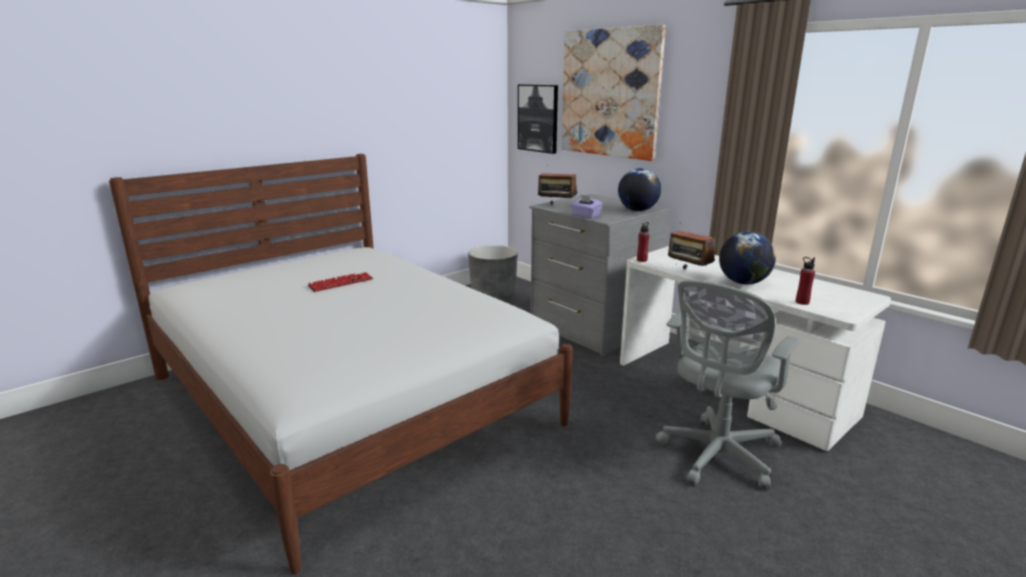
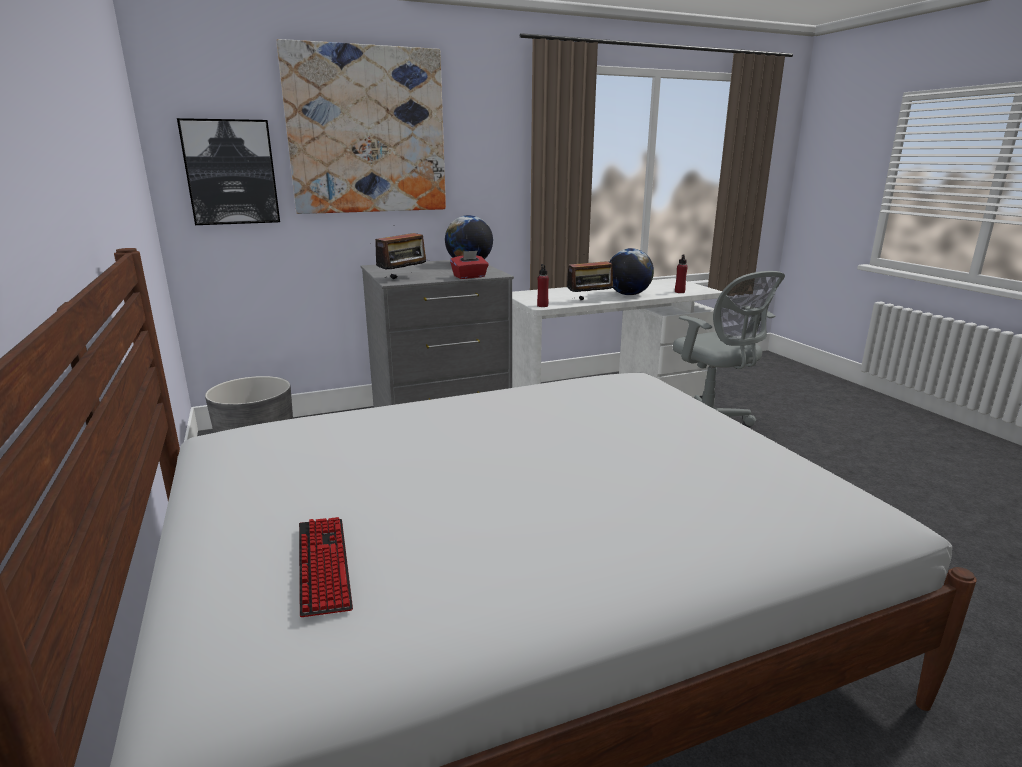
camera: 70 degrees left, 0 degrees up
(341, 283) = (444, 456): keyboard -> keyboard (323, 565)
(585, 216) = (469, 277): purple tissue box -> red tissue box

